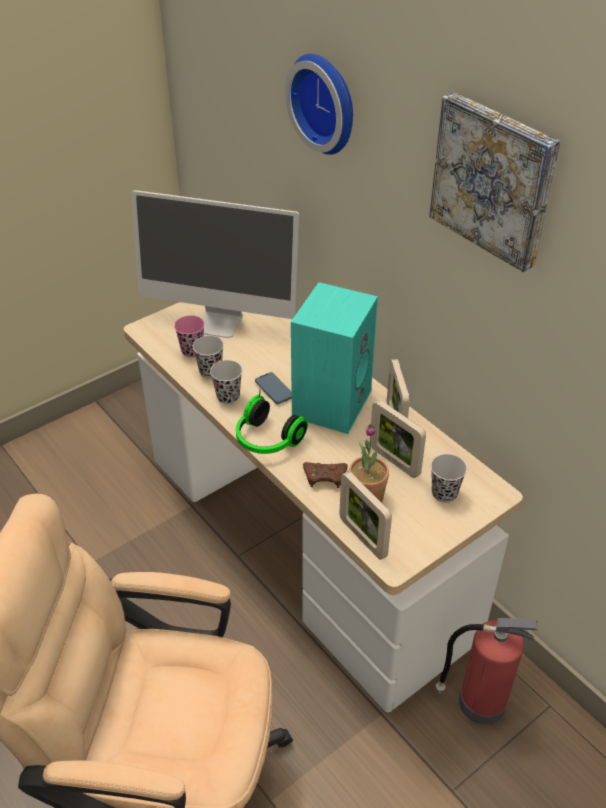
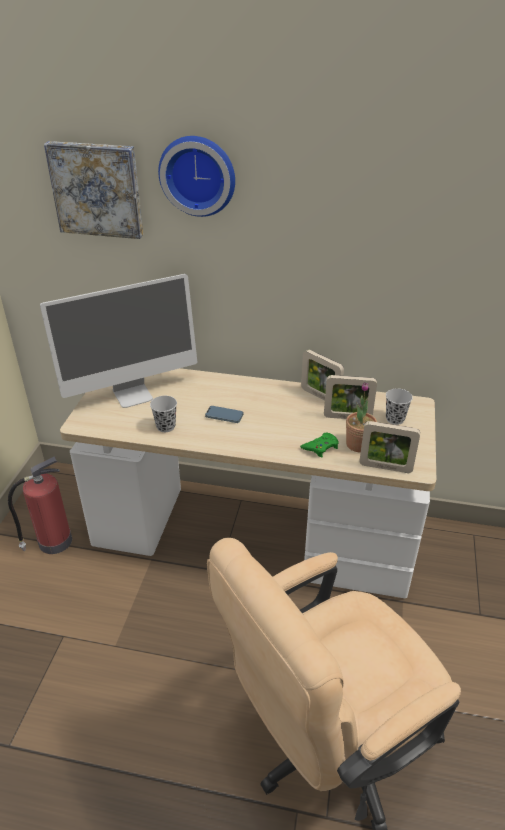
camera: 40 degrees left, 5 degrees down
(192, 350) = (135, 420): pink cup -> none
(228, 396) = (199, 435): black cup -> none
(266, 440) = (259, 447): headphones -> none
(325, 476) = (321, 447): brown game controller -> green game controller
(331, 402) = (269, 405): turquoise speaker -> none
(479, 702) = (441, 557): fire extinguisher -> fire extinguisher (53, 542)
(494, 180) = (381, 178): picture -> picture (97, 189)

